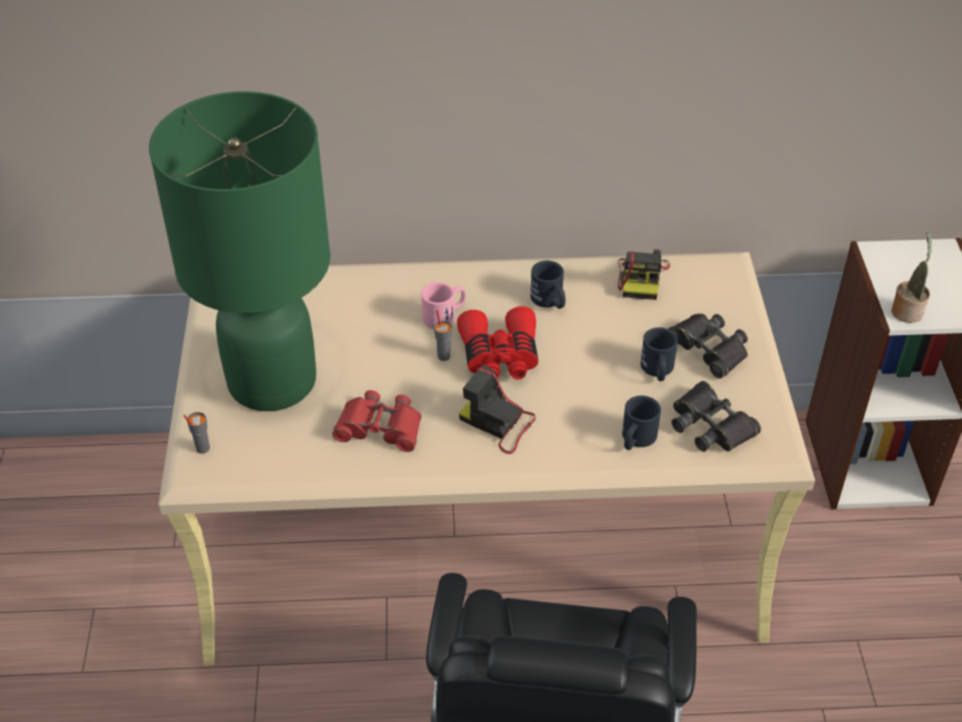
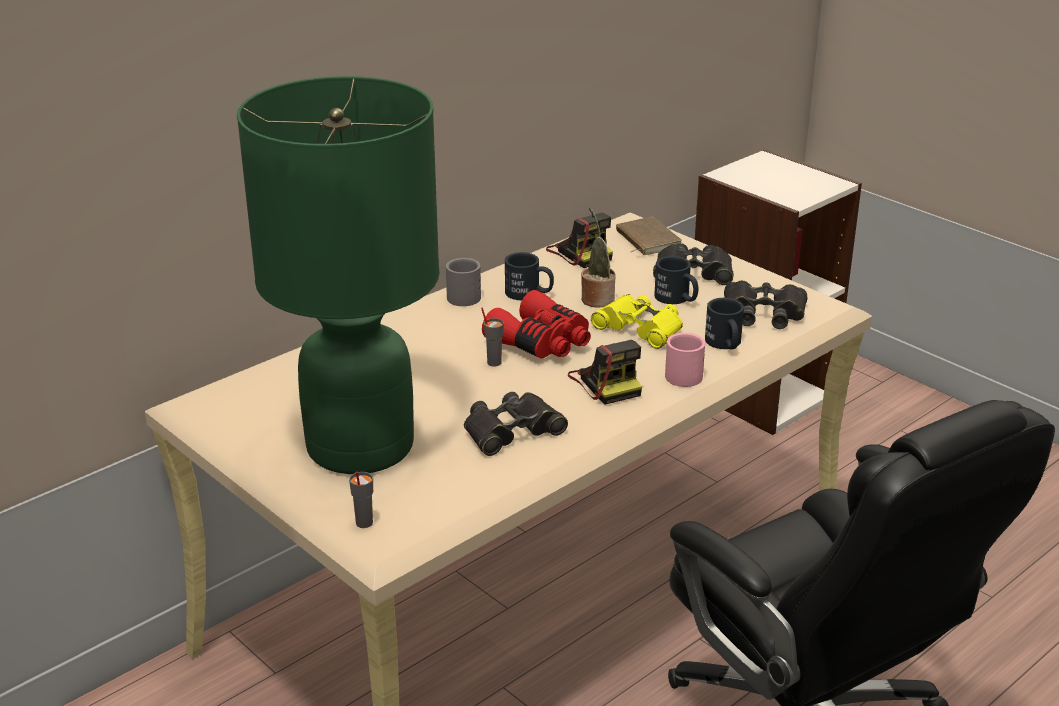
camera: 40 degrees left, 15 degrees down
(380, 428) = (511, 431): red binoculars -> black binoculars
(445, 315) = (454, 337): pink mug -> pink mug (685, 372)
(498, 423) = (606, 383): camera -> camera turned 105 degrees counterclockwise
(503, 276) = (466, 294): none -> grey mug
(590, 384) = (640, 328): none -> yellow binoculars
(713, 292) = (646, 240): none -> brown book
(907, 310) = (793, 197): potted plant -> potted plant (596, 298)

